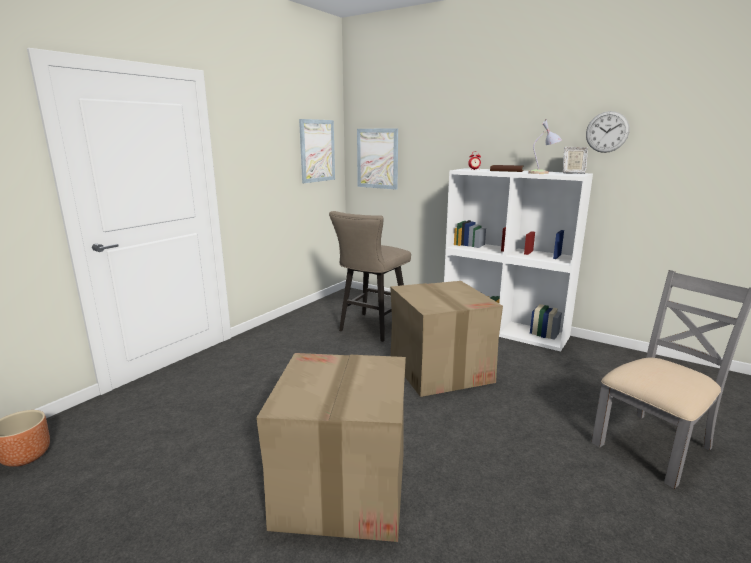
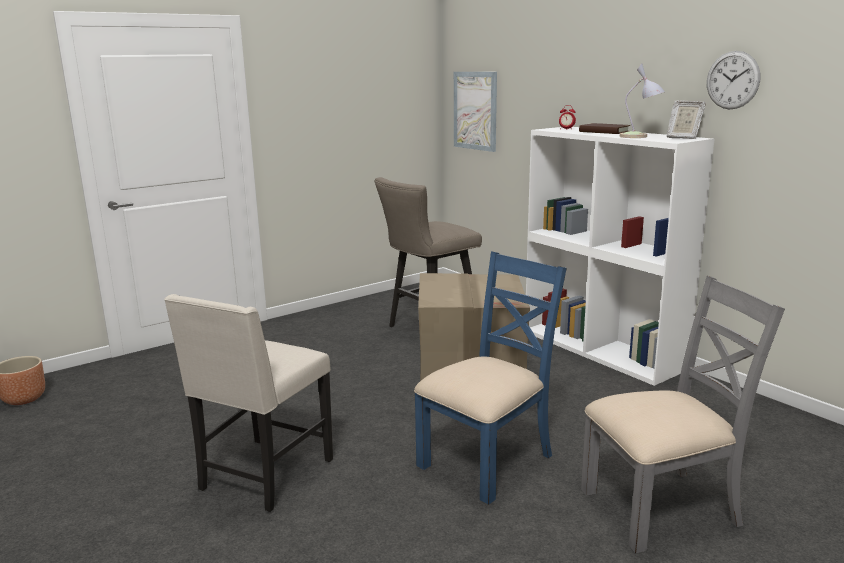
camera: 20 degrees right, 0 degrees up
(317, 151) = (397, 101): picture -> none
(342, 488) = (264, 476): cardboard box -> beige chair
(508, 432) = (488, 460): none -> blue chair

